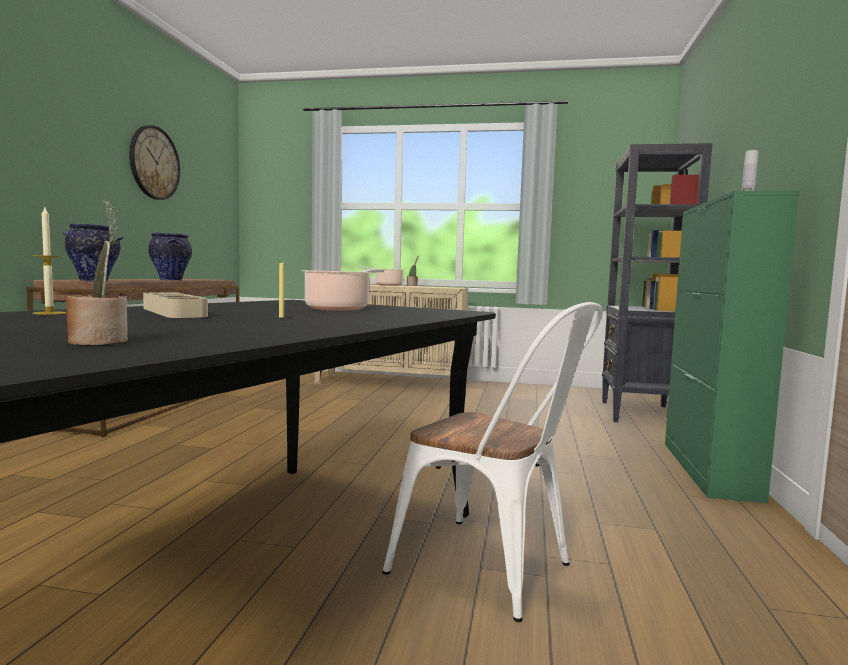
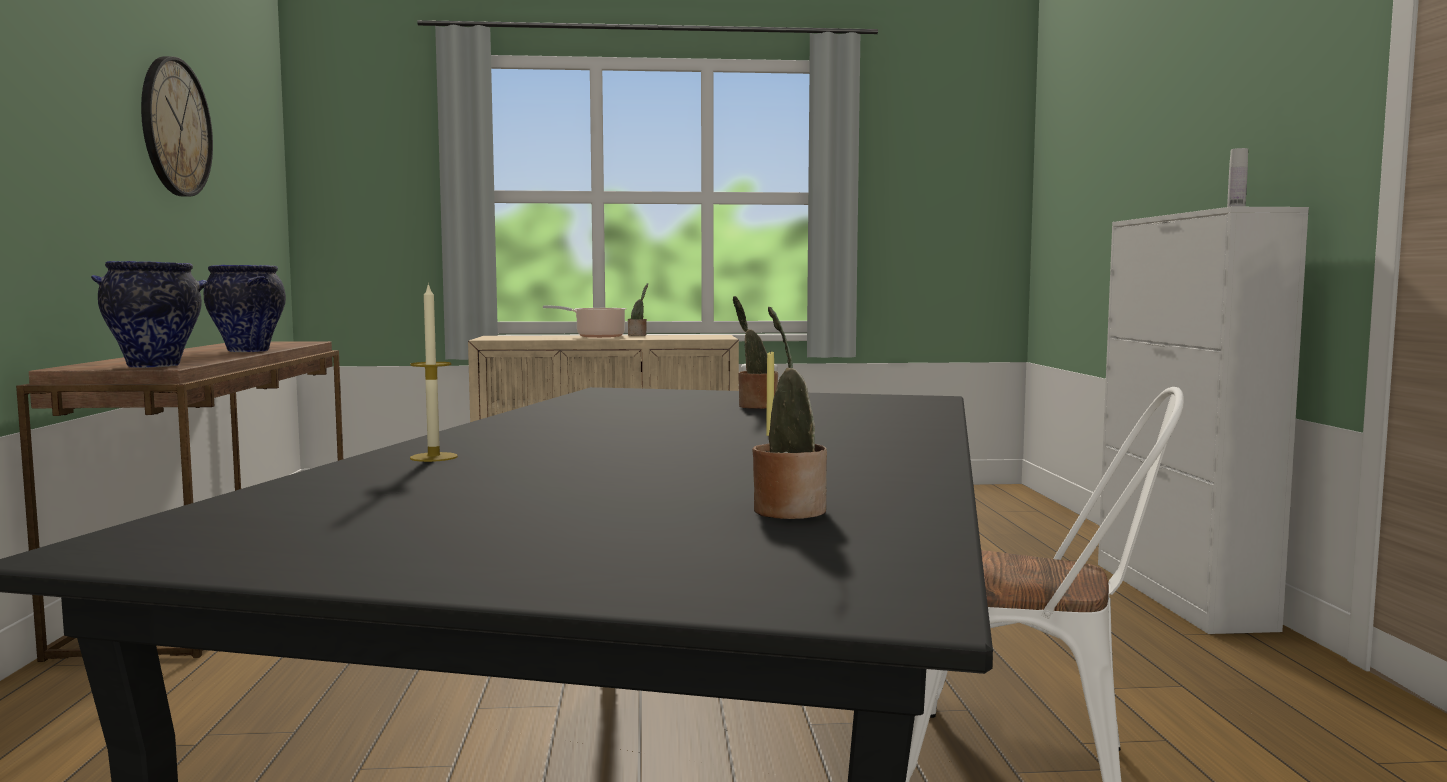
camera: 15 degrees left, 0 degrees up
(173, 312) = (586, 437): beige tray -> none
(340, 308) = (755, 406): cooking pot -> potted plant
(640, 414) = (1029, 521): black bookcase -> none
(708, 470) = (1180, 595): green cabinet -> white cabinet

